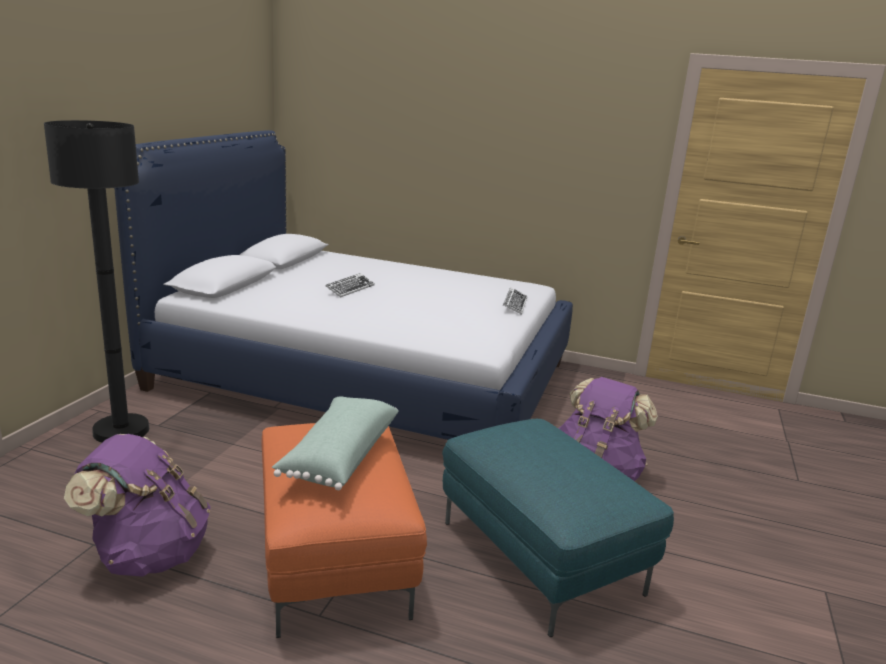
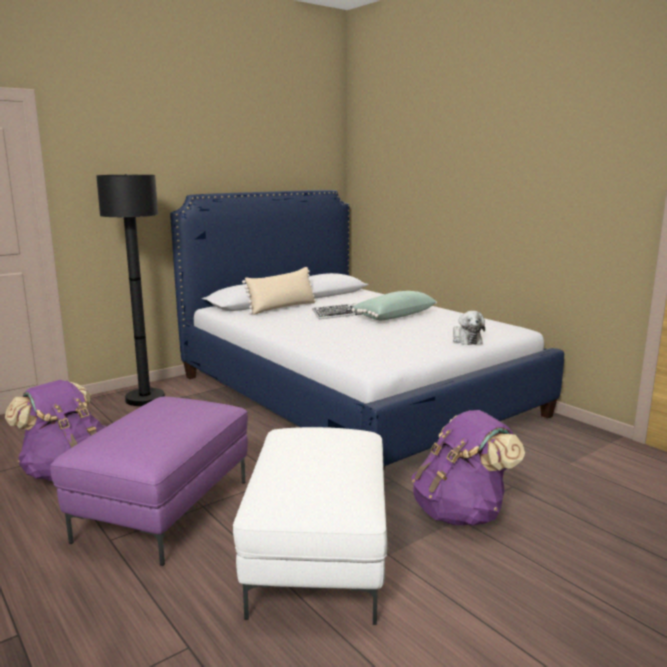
camera: 35 degrees right, 5 degrees down
(271, 286) = (282, 308): none -> beige pillow
(332, 560) = (163, 509): orange ottoman -> purple ottoman
(338, 456) = (158, 418): green pillow -> green pillow (394, 316)
(514, 304) = (466, 340): keyboard -> plush toy
(542, 557) = (320, 560): turquoise ottoman -> white ottoman

